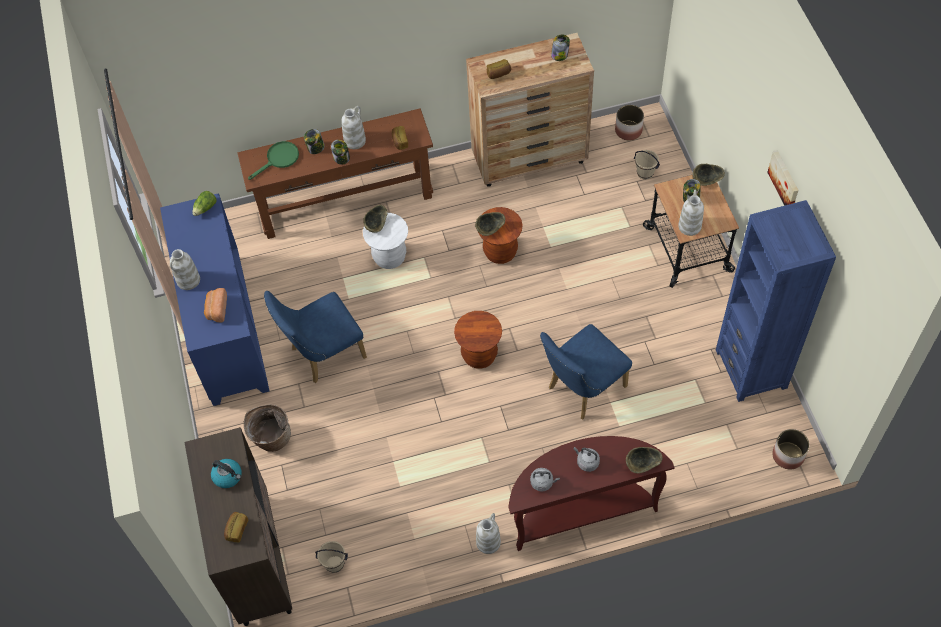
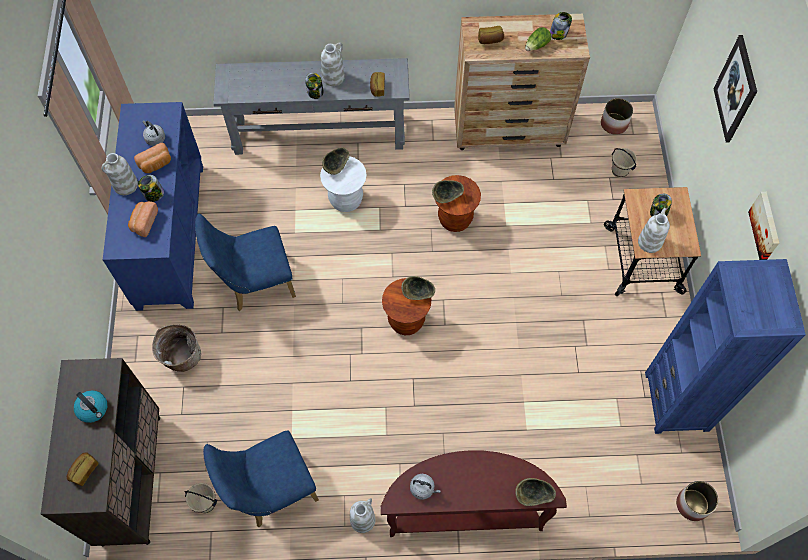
camera: 10 degrees right, 5 degrees up
(205, 208) = (164, 114): lettuce -> lettuce (537, 45)
(211, 255) = (156, 164): none -> bread
(279, 159) = (254, 80): green frying pan -> none
(315, 148) = (293, 76): jar -> jar (154, 194)
(345, 201) = (319, 134): brown console table -> grey console table
(581, 389) = (498, 381): blue chair -> blue chair (270, 491)
(586, 462) = (475, 477): grey kettle -> grey kettle (155, 138)
(706, 181) = (679, 197): bowl -> bowl (417, 293)
(731, 70) = (736, 89): none -> picture

